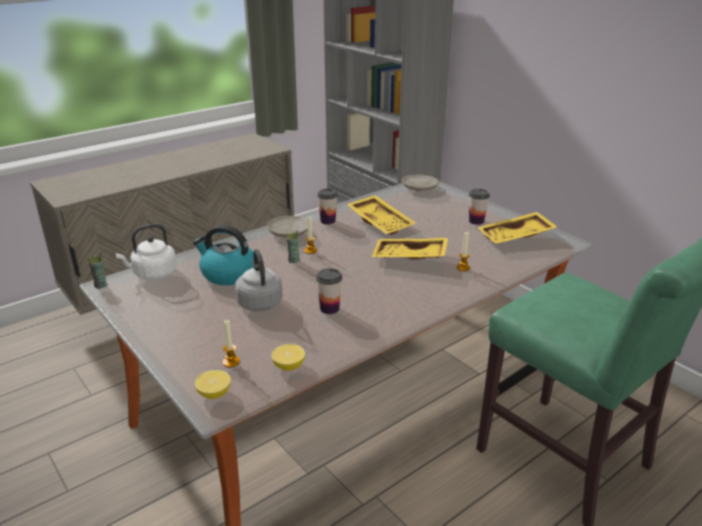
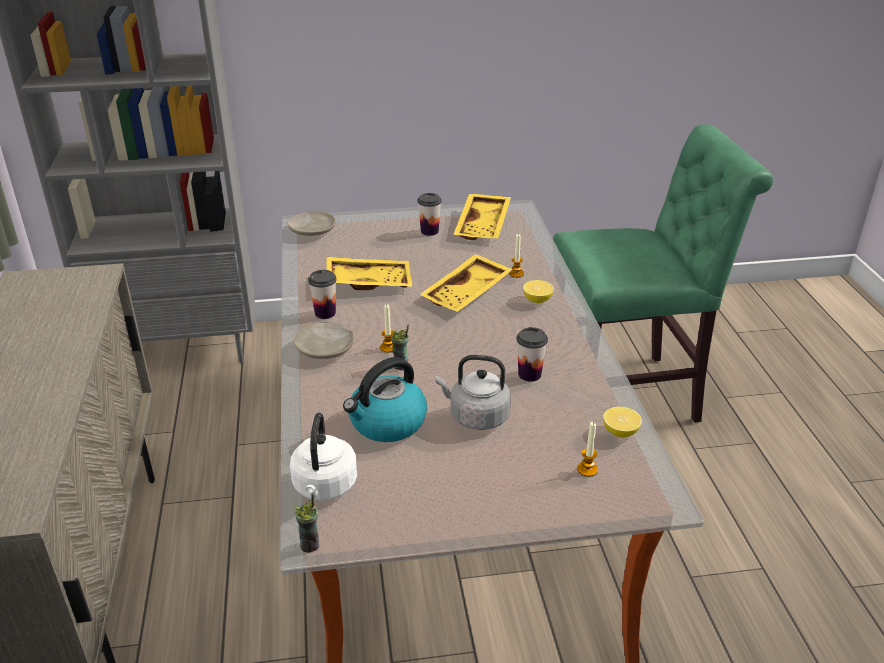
camera: 60 degrees left, 5 degrees up
(214, 394) = (640, 496): lemon -> lemon (537, 300)

